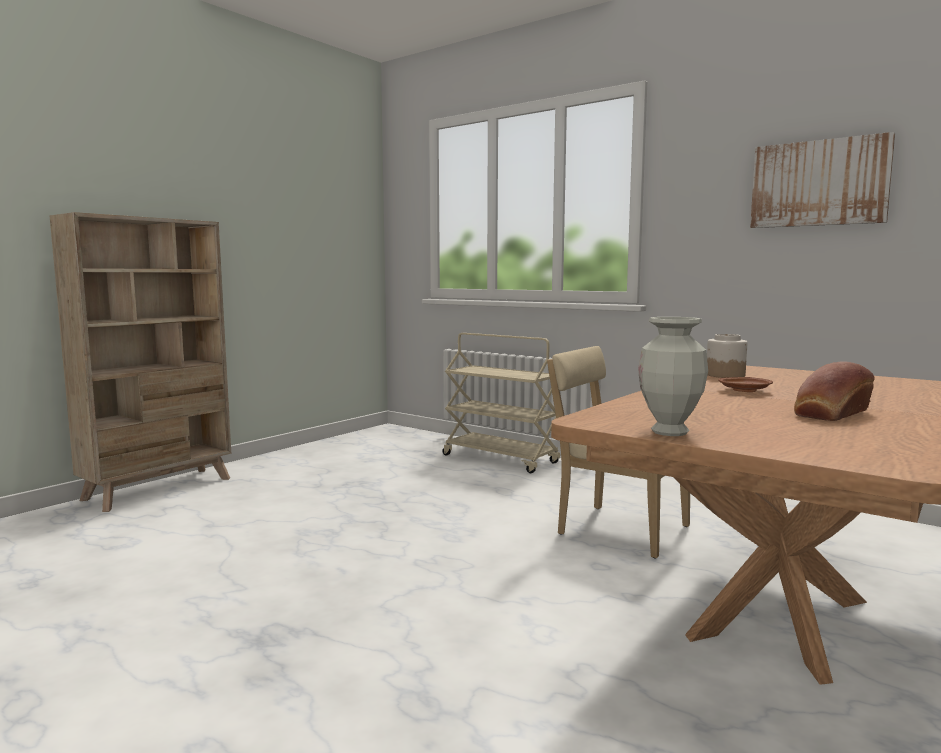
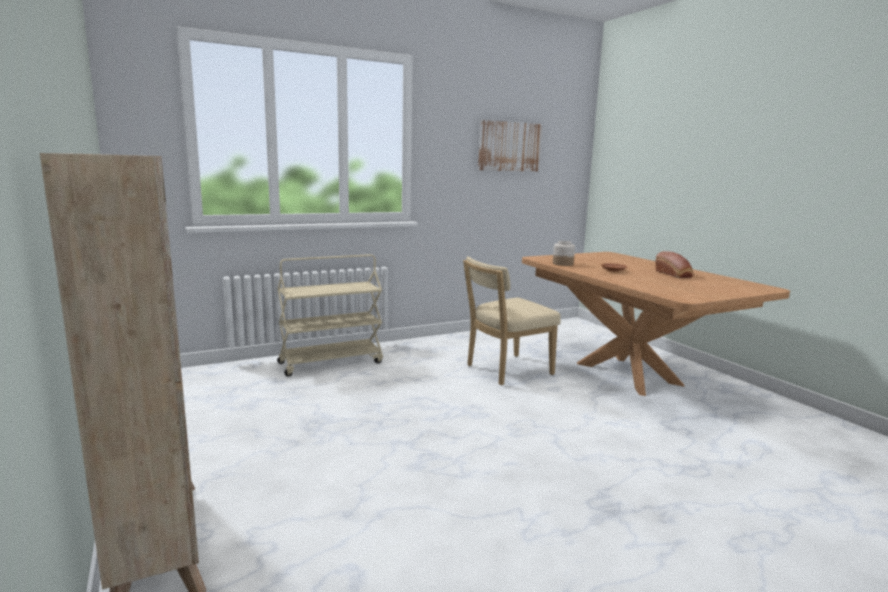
camera: 65 degrees left, 5 degrees up
(669, 432) = (713, 295): vase -> none

